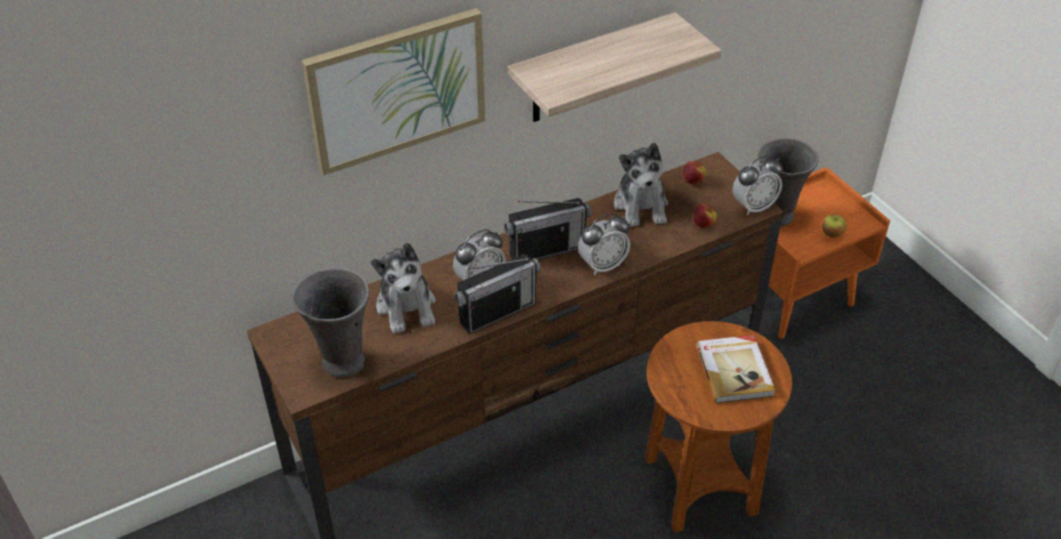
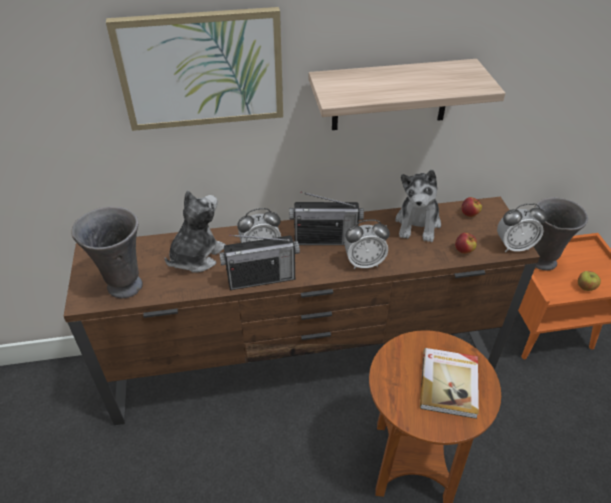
camera: 20 degrees right, 0 degrees up
(407, 307) = (196, 256): plush toy -> plush toy turned 150 degrees counterclockwise

